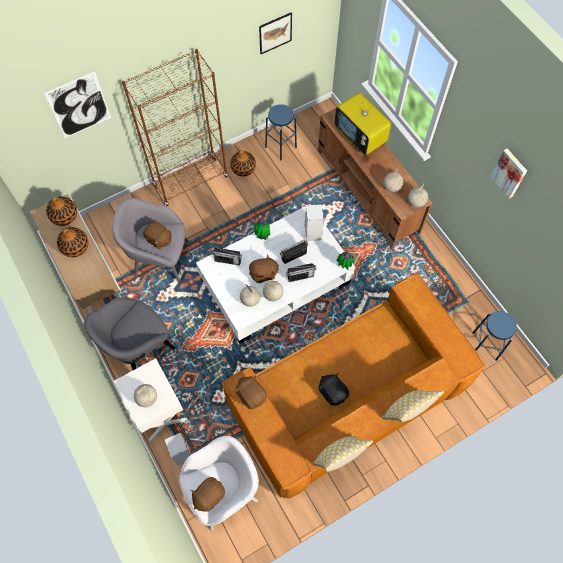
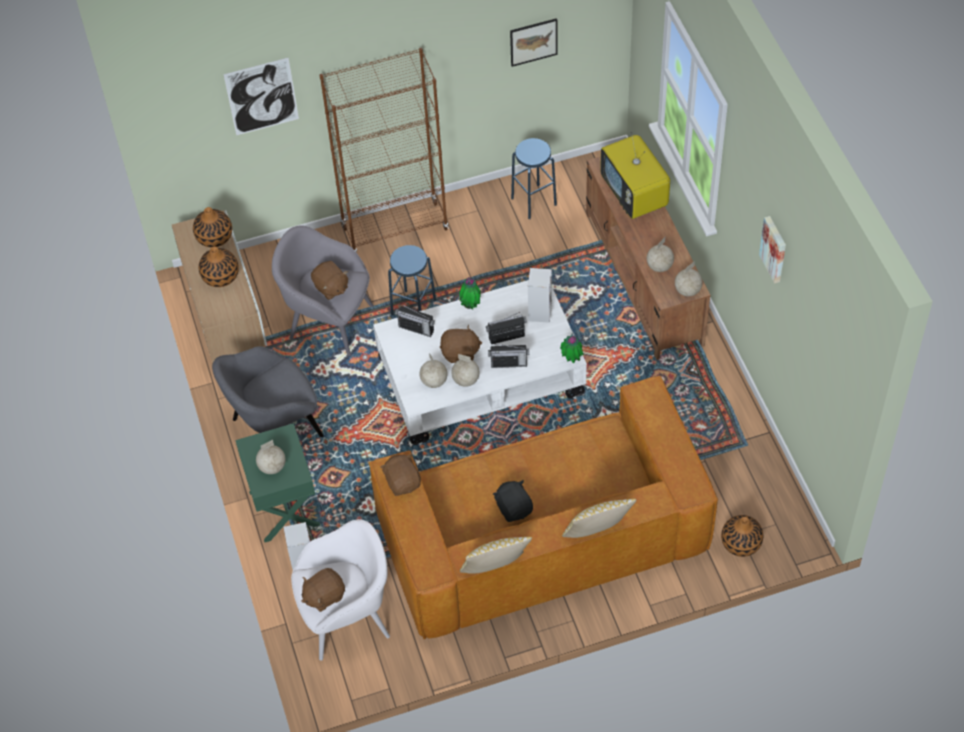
camera: 15 degrees right, 10 degrees down
(158, 411) = (283, 509): white nightstand -> green nightstand
(243, 169) = (473, 222): vase -> vase (741, 543)
(484, 346) = (753, 504): blue stool -> blue stool (413, 307)

